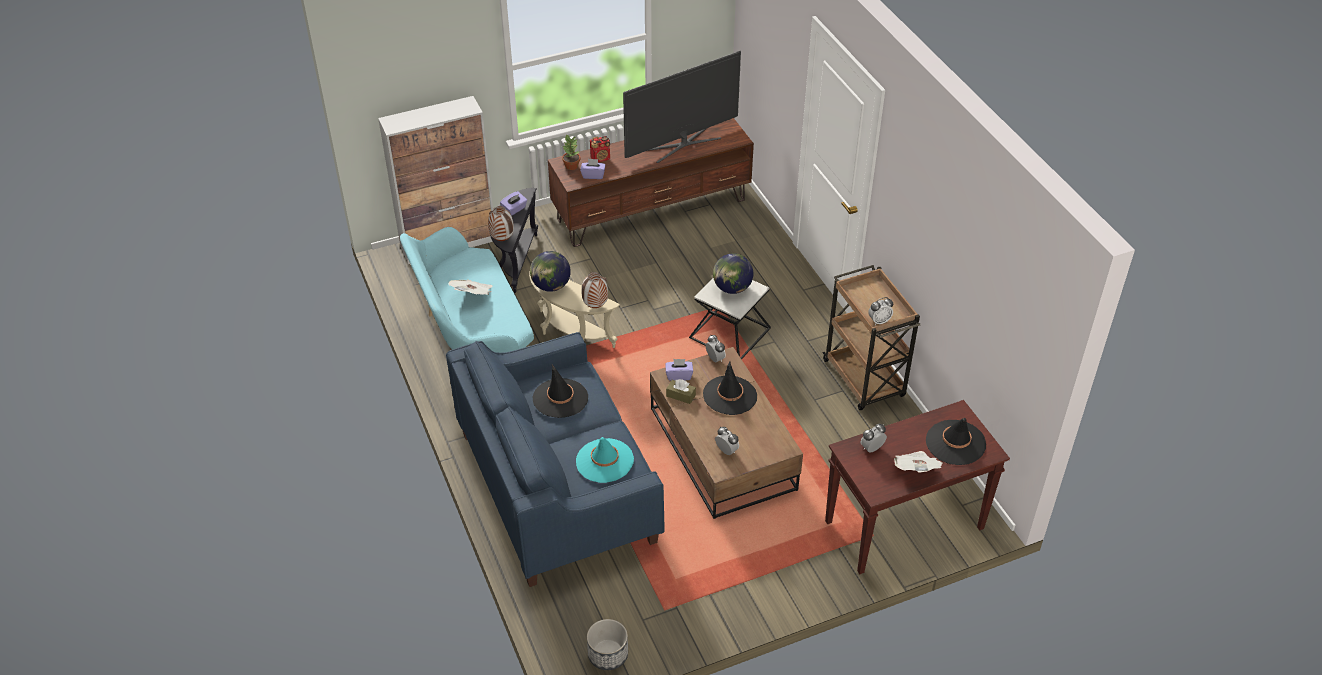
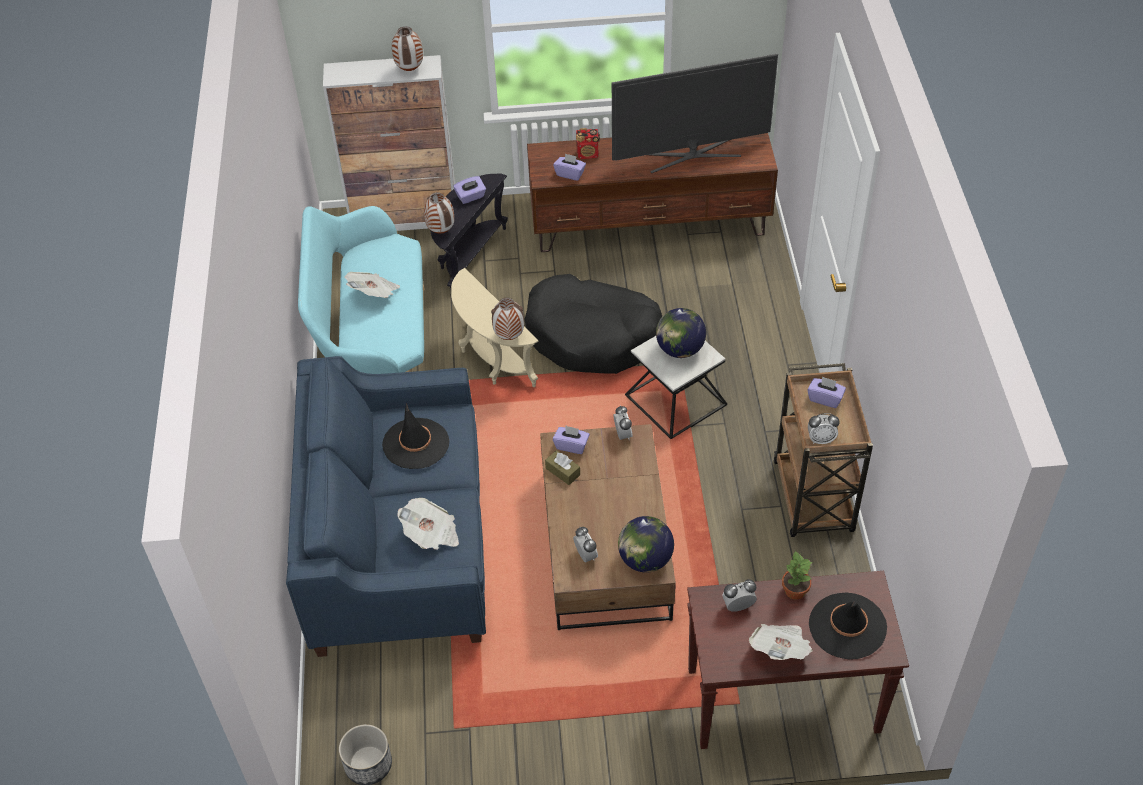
camera: 20 degrees right, 5 degrees up
(454, 110) = (410, 70): none -> vase
(551, 286) = (470, 300): globe -> globe (645, 560)
(571, 166) = (550, 157): potted plant -> potted plant (794, 590)
(604, 461) = (431, 534): turquoise hat -> newspaper
(643, 300) = (592, 336): none -> black dog bed
(730, 395) = (620, 486): black hat -> none
(869, 292) = (825, 398): none -> purple tissue box

